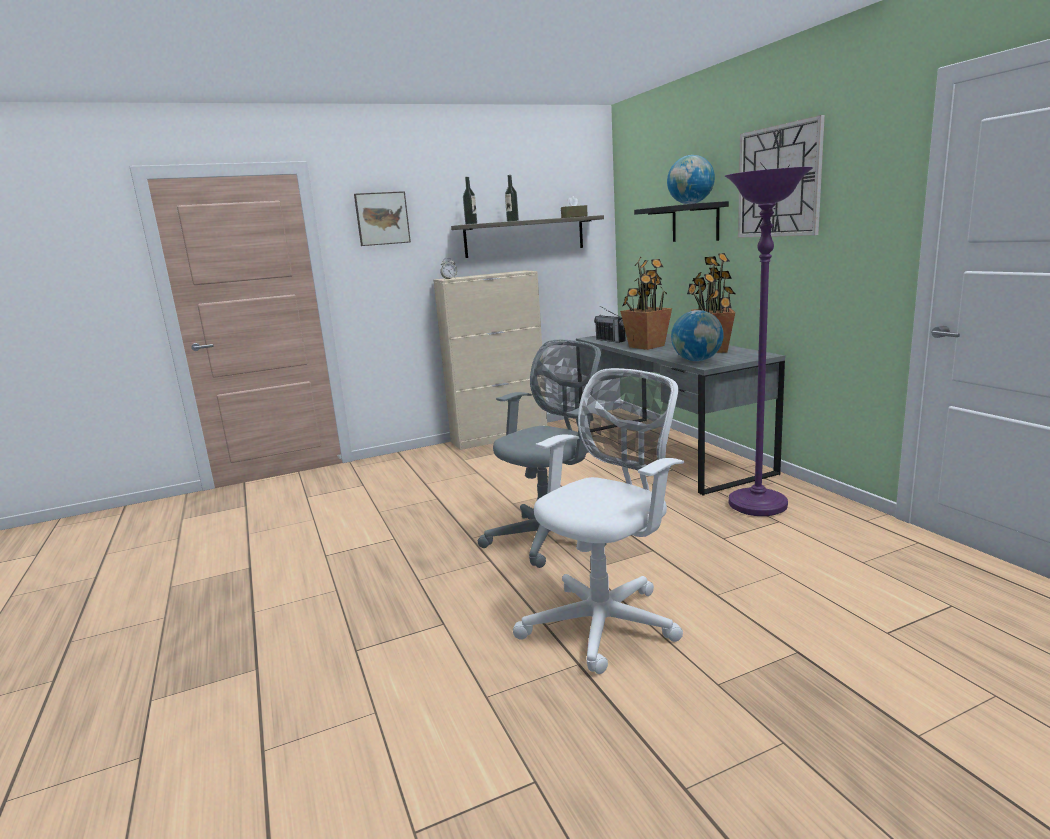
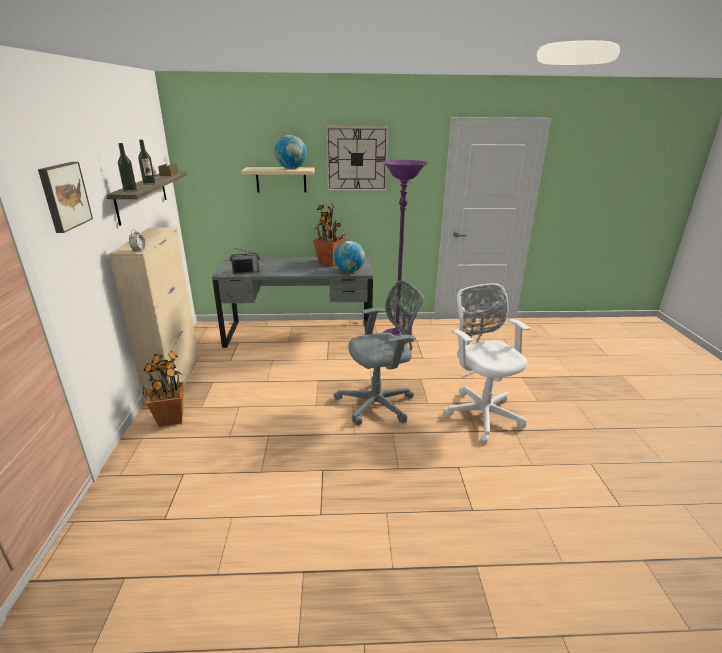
camera: 70 degrees left, 10 degrees up
(550, 537) = (379, 404): grey office chair -> grey office chair turned 90 degrees clockwise
(647, 346) = (287, 269): potted plant -> potted plant (171, 418)
(695, 223) = (281, 179): black shelf -> beige shelf

